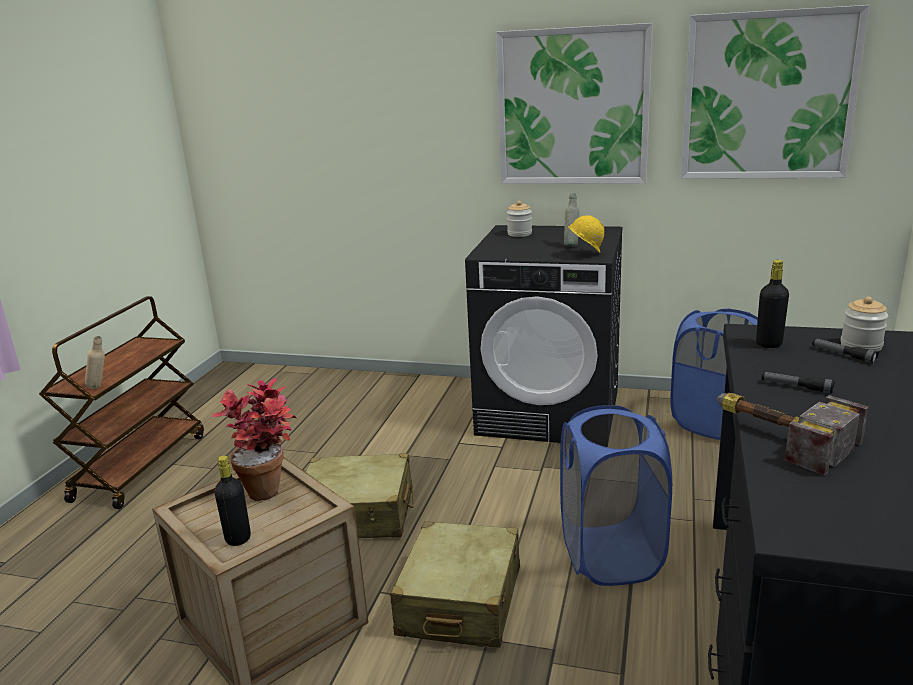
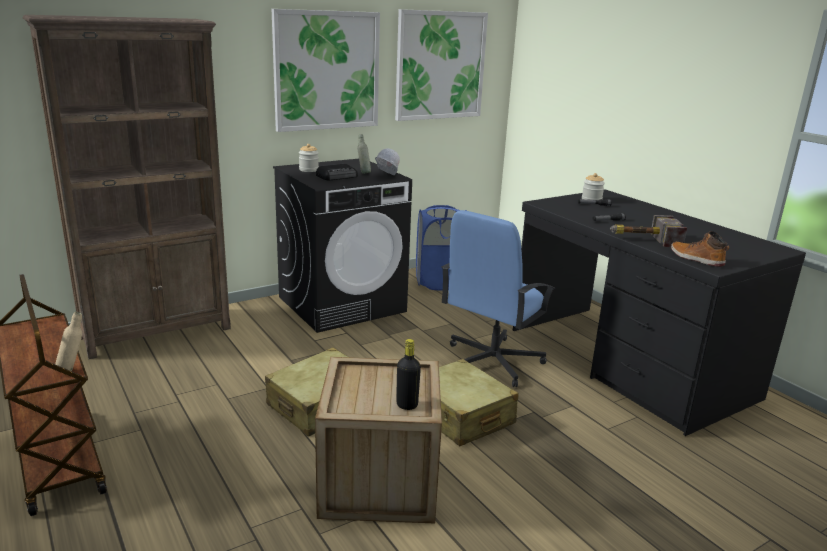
camera: 50 degrees left, 0 degrees up
(270, 486) = (362, 374): potted plant -> none
(351, 385) = (158, 332): none -> brown bookcase
(529, 246) = (338, 176): none -> radio
(585, 254) = (386, 176): yellow hard hat -> white hard hat
(610, 555) = (491, 361): blue laundry basket -> blue office chair
(768, 344) = (560, 206): black bottle -> none
(794, 504) = (696, 259): none -> boot

